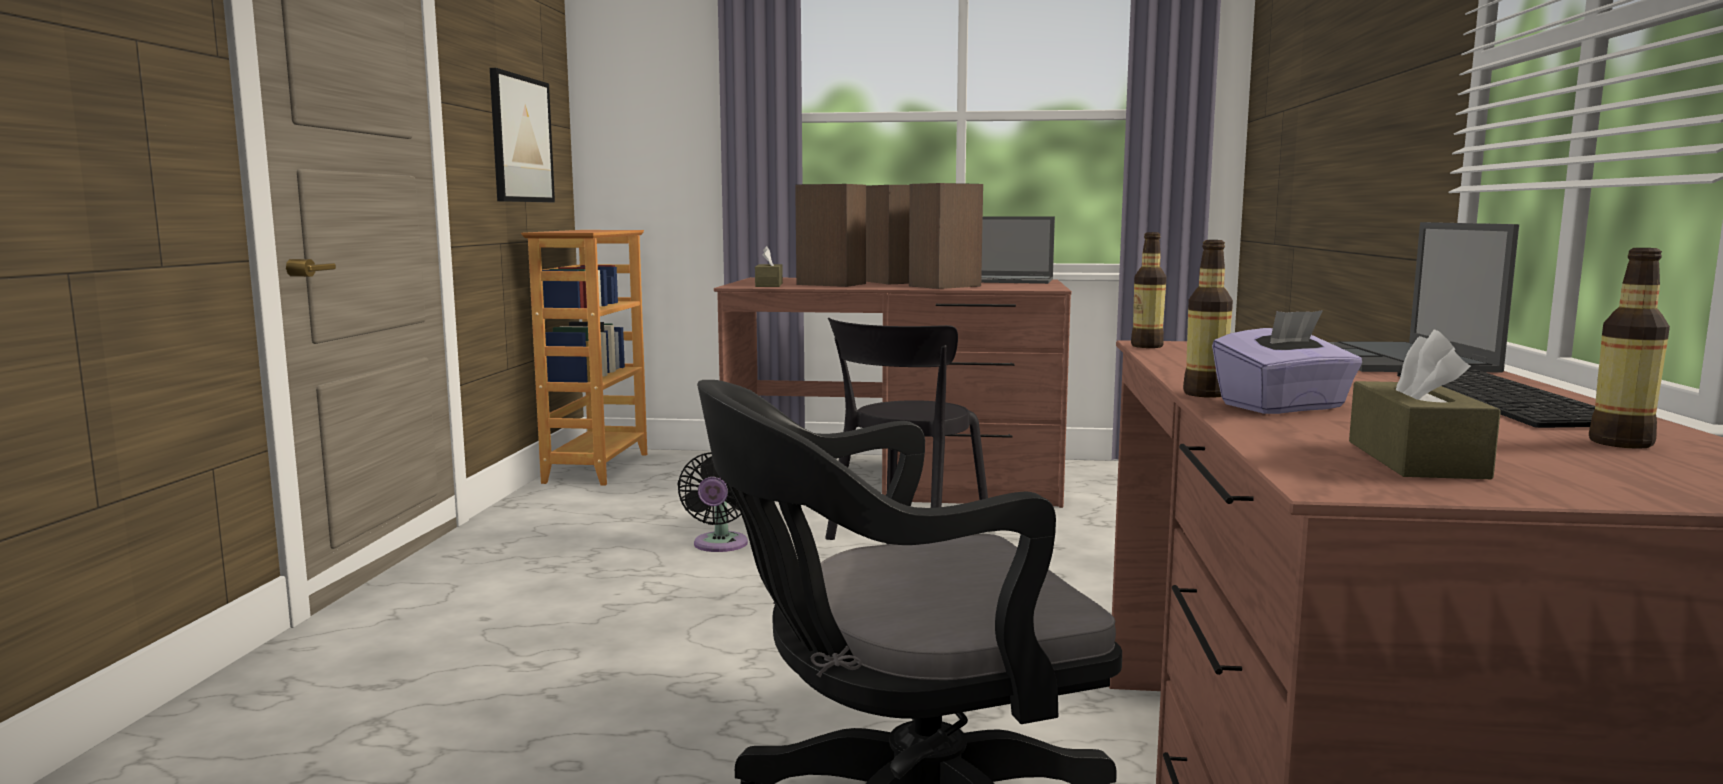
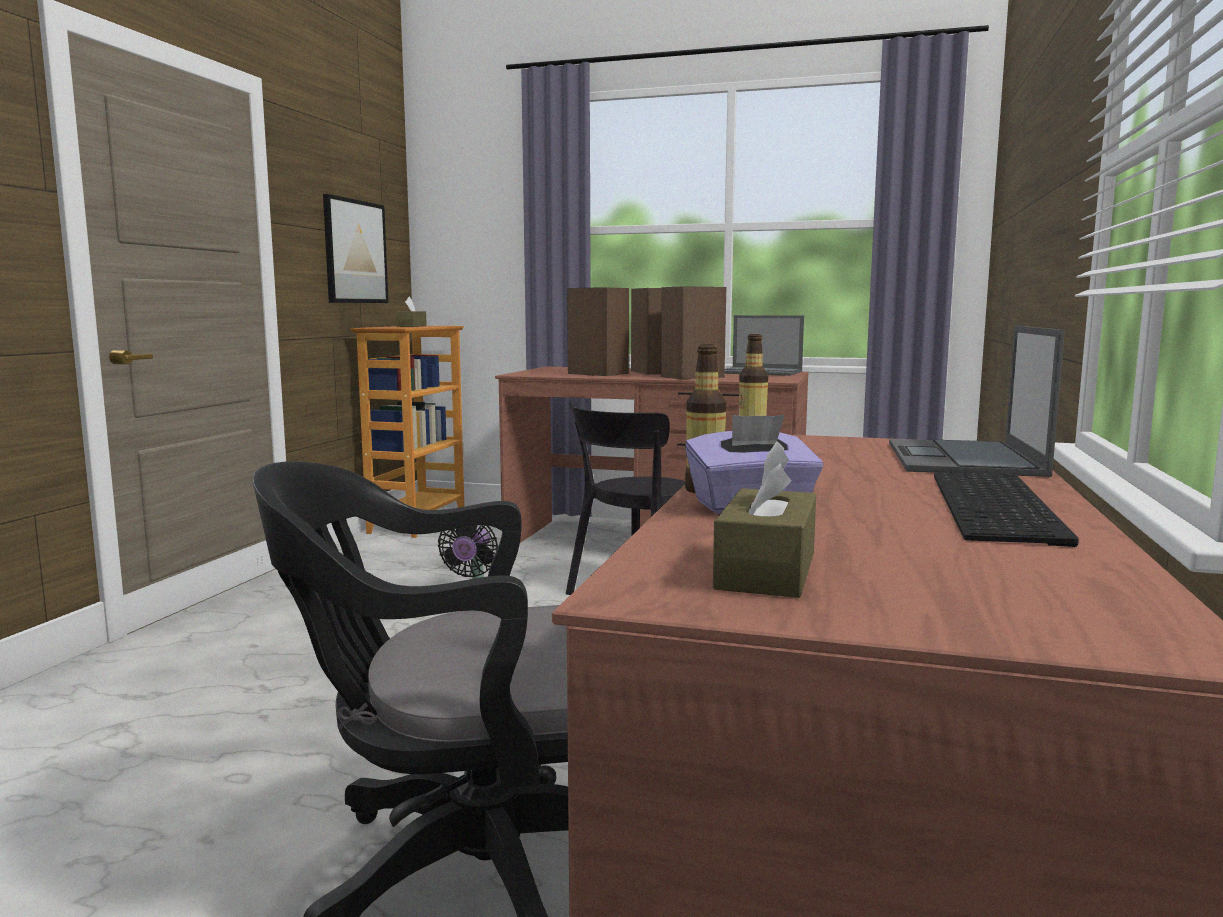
camera: 10 degrees right, 0 degrees up
(769, 285) = (544, 374): brown tissue box -> brown tissue box (411, 326)
(1620, 443) = (1021, 562): bottle -> none

